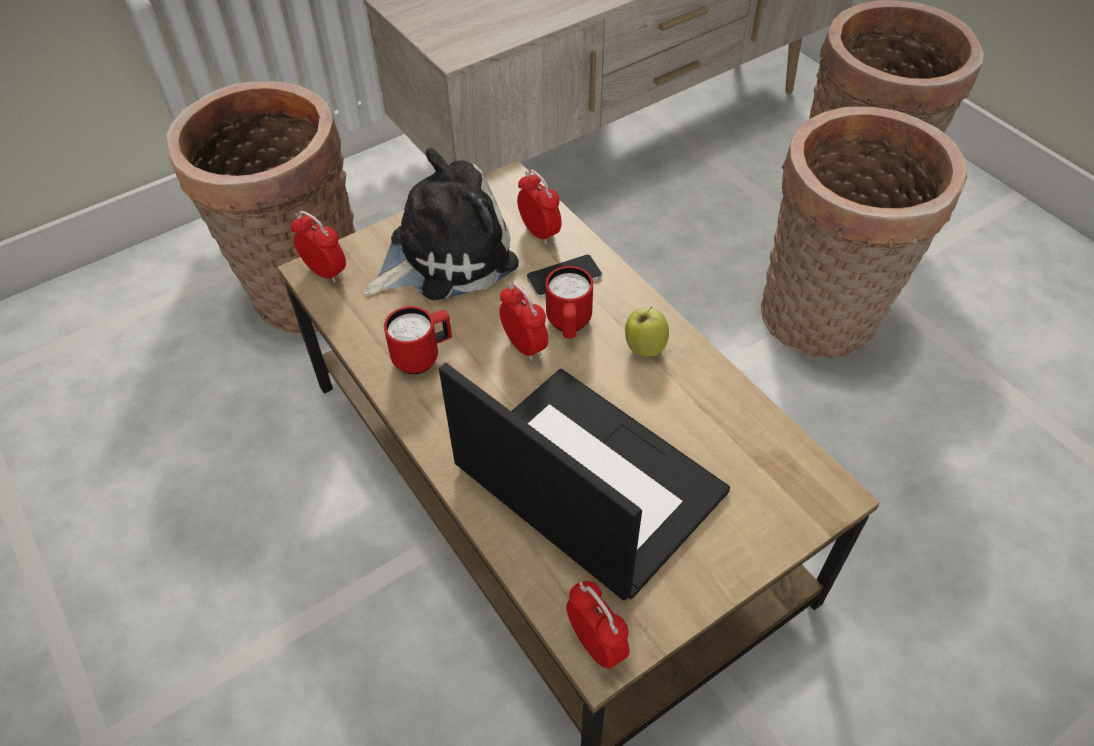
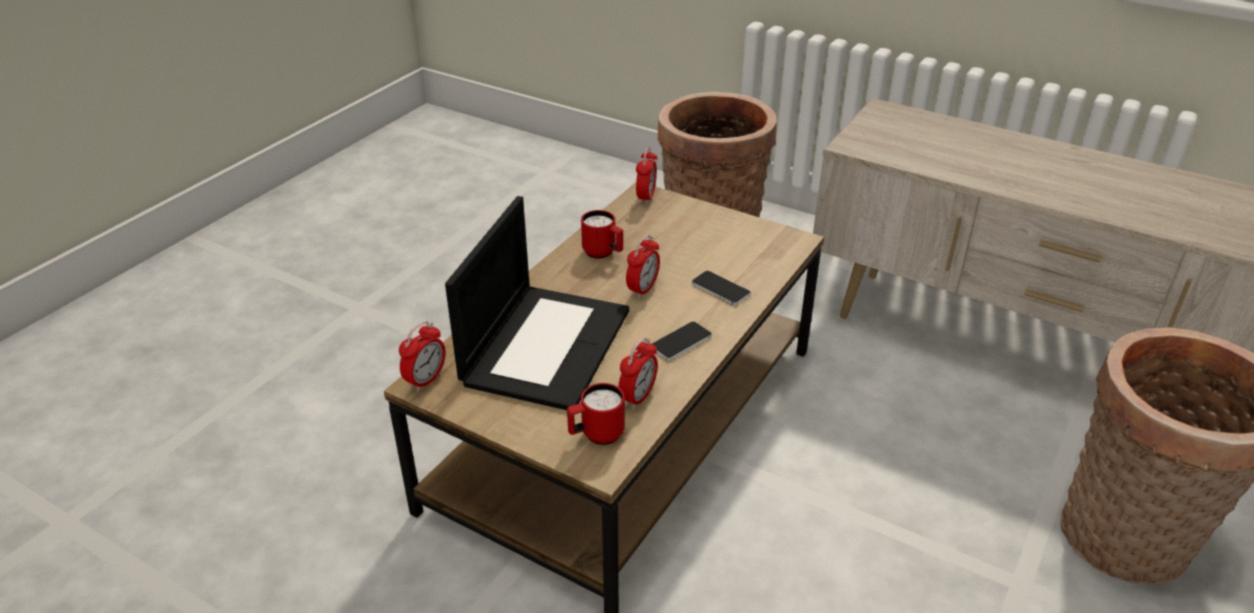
camera: 65 degrees right, 15 degrees down
(444, 255) = (699, 235): plush toy -> none
(539, 232) = (756, 266): alarm clock -> alarm clock (638, 397)
(569, 325) = (675, 303): red mug -> red mug (596, 435)
(644, 347) = (681, 342): apple -> phone
(822, 321) = (932, 554): basket -> none

